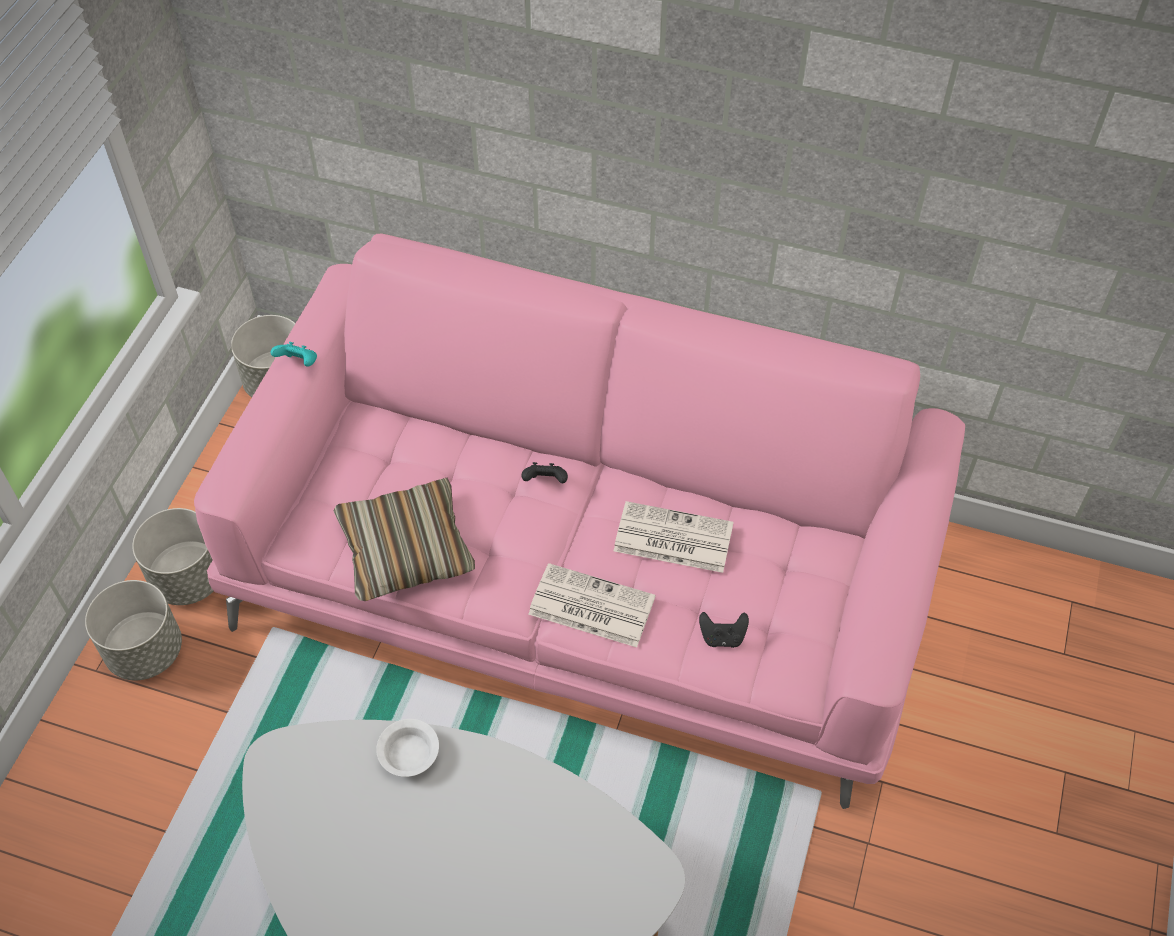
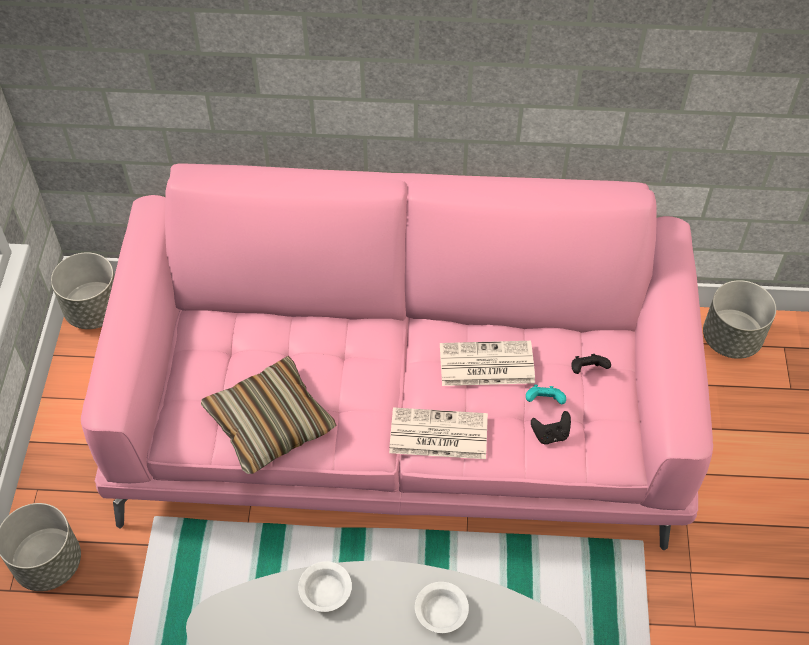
camera: 15 degrees left, 0 degrees up
(189, 578) = (68, 492): grey planter -> grey planter (731, 338)
(298, 363) = (136, 287): turquoise game controller -> turquoise game controller (544, 401)
(533, 810) = (442, 612): none -> white bowl
(545, 481) = (368, 341): black game controller -> black game controller (587, 370)

